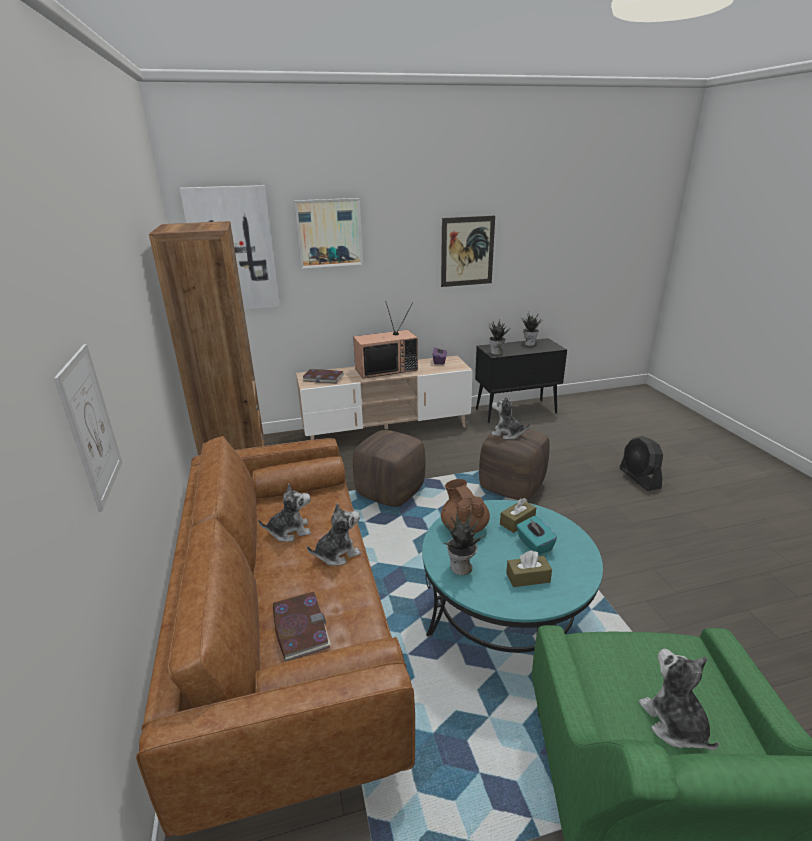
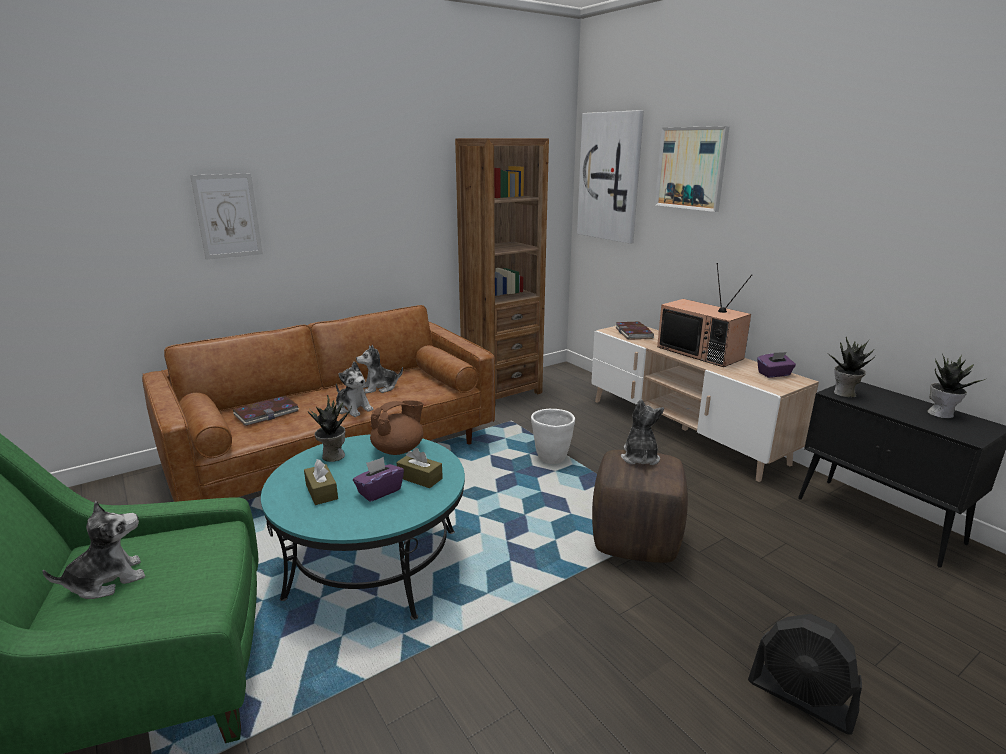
camera: 70 degrees right, 5 degrees down
(290, 531) = (380, 387): plush toy -> plush toy turned 105 degrees clockwise
(390, 492) = (551, 458): brown ottoman -> white planter
(467, 251) = (869, 219): picture -> none
(534, 544) = (379, 491): turquoise tissue box -> purple tissue box
(639, 478) = (801, 697): black fan -> black fan turned 105 degrees counterclockwise

